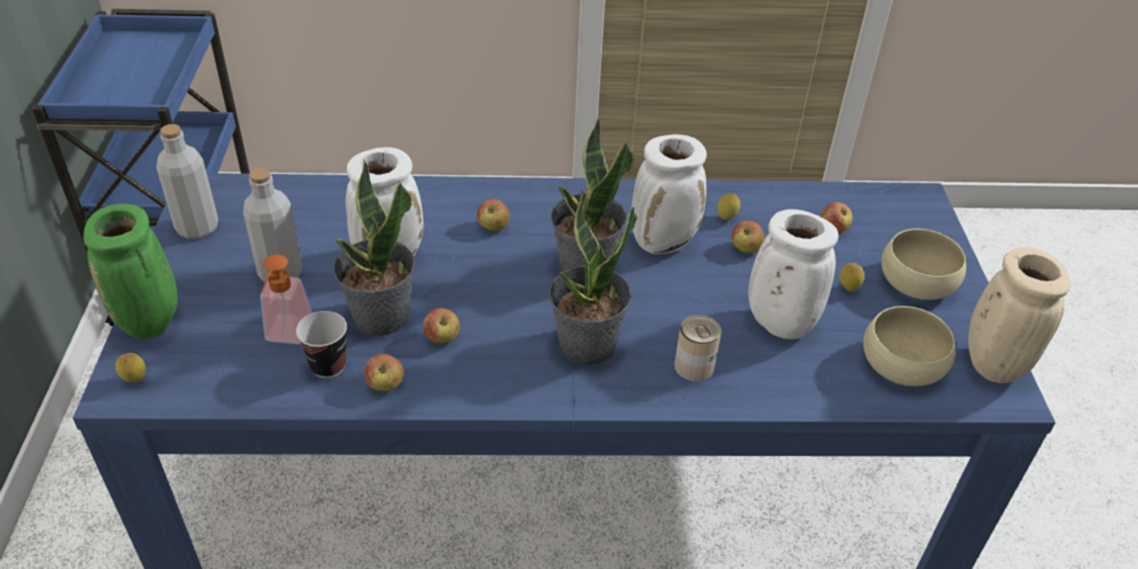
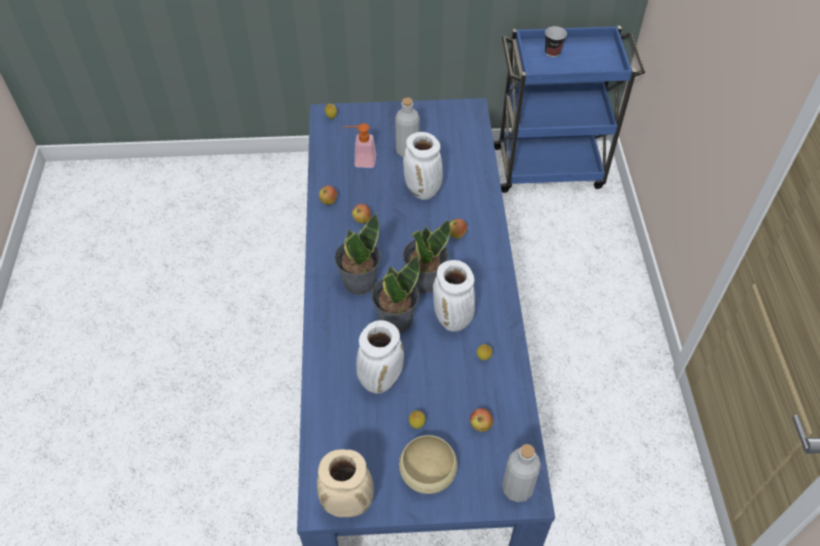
camera: 90 degrees right, 10 degrees up
(151, 324) = (367, 114): green vase -> none
(197, 227) = (439, 114): grey bottle -> grey bottle (517, 488)
(328, 366) = (341, 179): cup -> cup (552, 52)
(381, 316) = (377, 193): potted plant -> potted plant (395, 319)
(694, 366) = (343, 332): can -> none
(745, 249) = (452, 367): apple -> none
(902, 364) = (347, 446): beige bowl -> none

